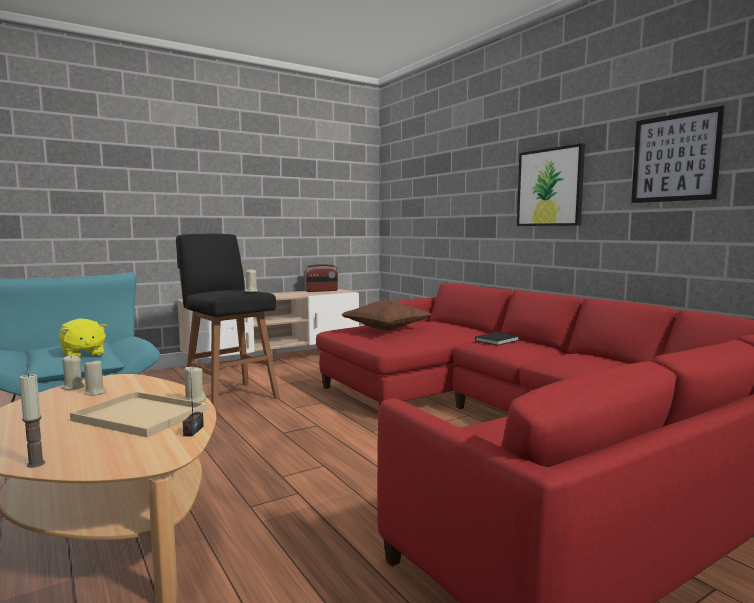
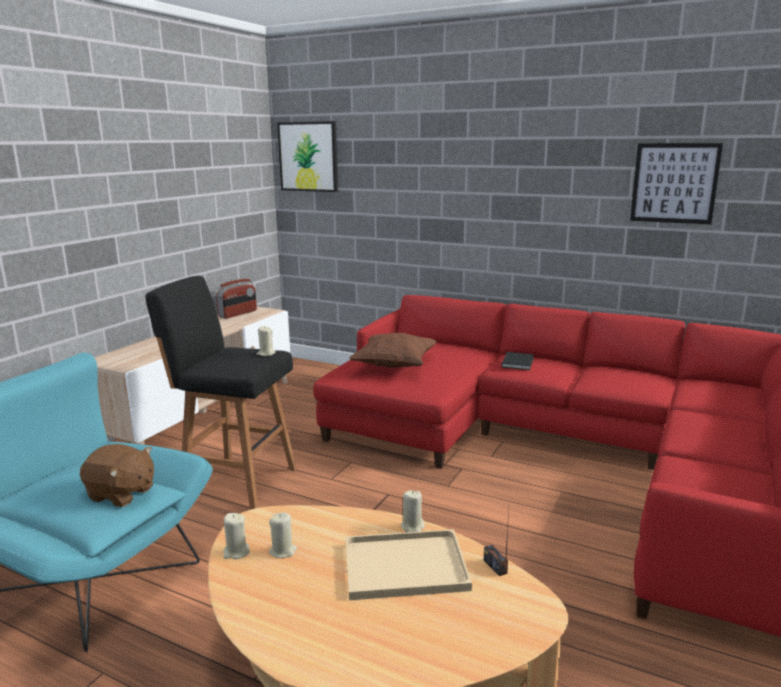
camera: 30 degrees left, 10 degrees up
(36, 464) = (444, 666): candle -> none
(83, 354) = (121, 494): yellow plush toy -> brown plush toy
(550, 187) = (536, 196): picture -> picture (308, 156)

